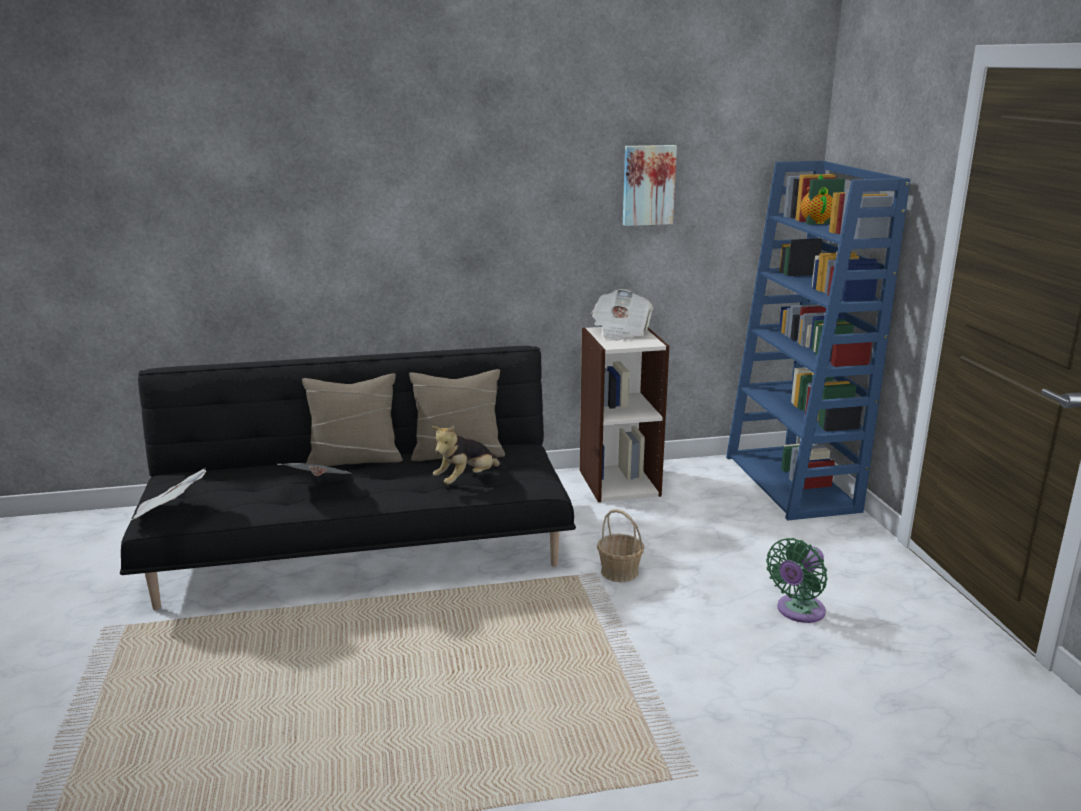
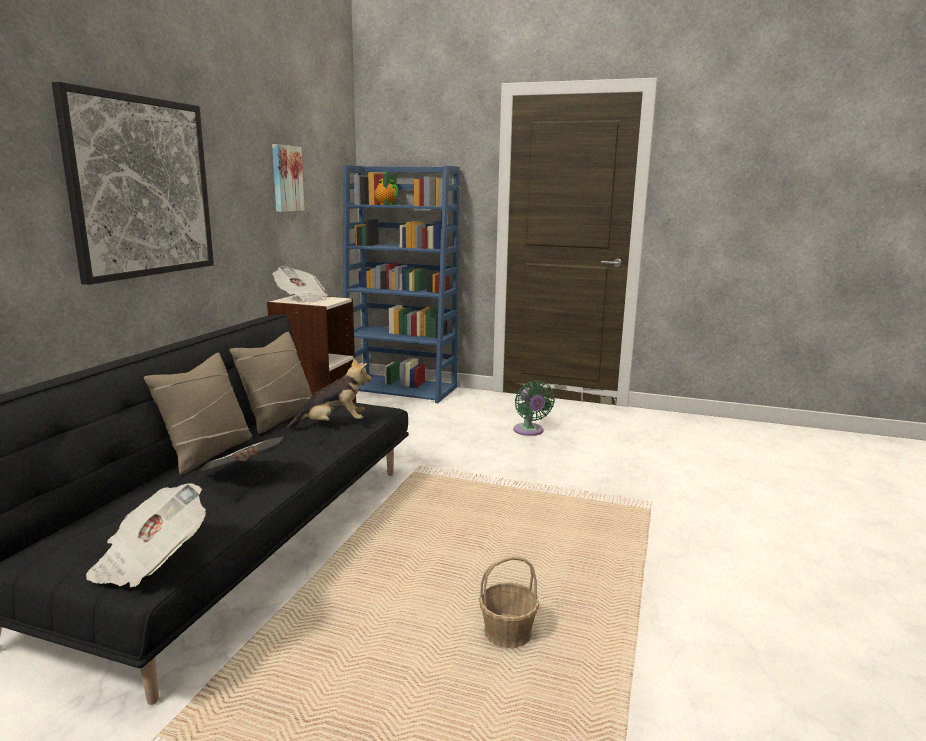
camera: 60 degrees left, 5 degrees down
(416, 204) = (141, 187): none -> picture
(466, 480) = (333, 424): plush toy -> plush toy turned 90 degrees counterclockwise
(619, 572) = (428, 459): basket -> basket (508, 633)

